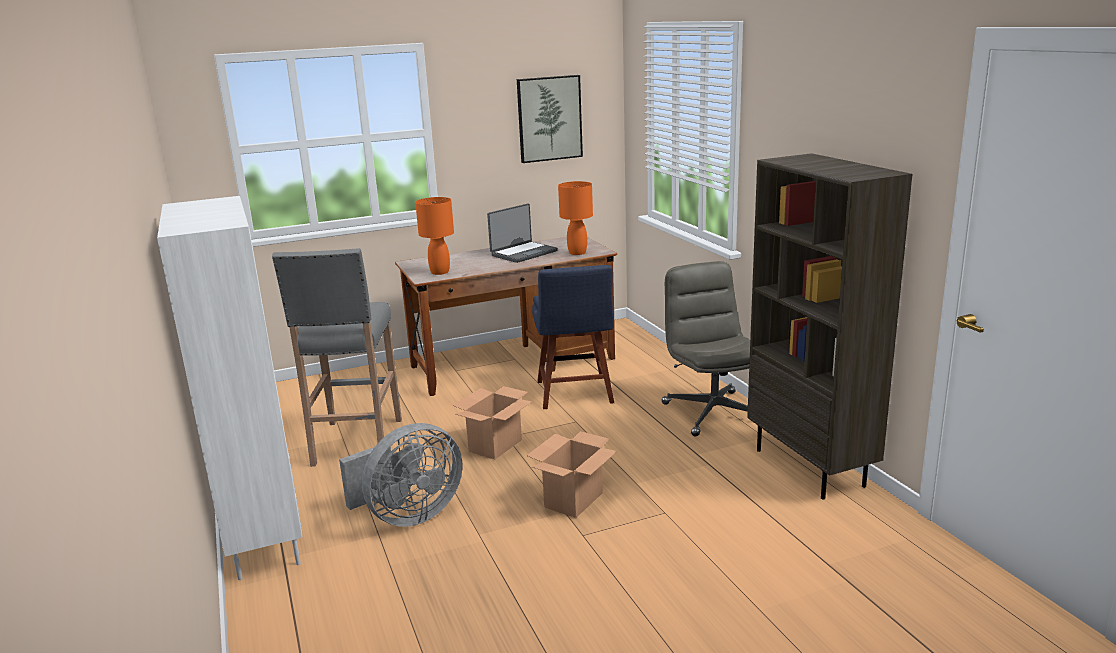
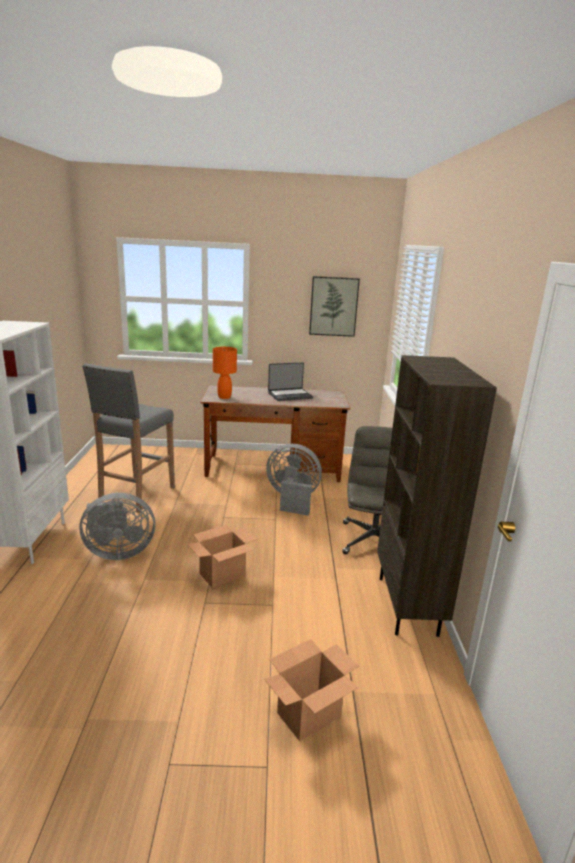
camera: 20 degrees right, 0 degrees up
(495, 445) = (211, 521): cardboard box -> cardboard box (309, 714)
(575, 394) = (292, 499): blue chair -> grey fan
(577, 252) = (324, 402): orange table lamp -> none

